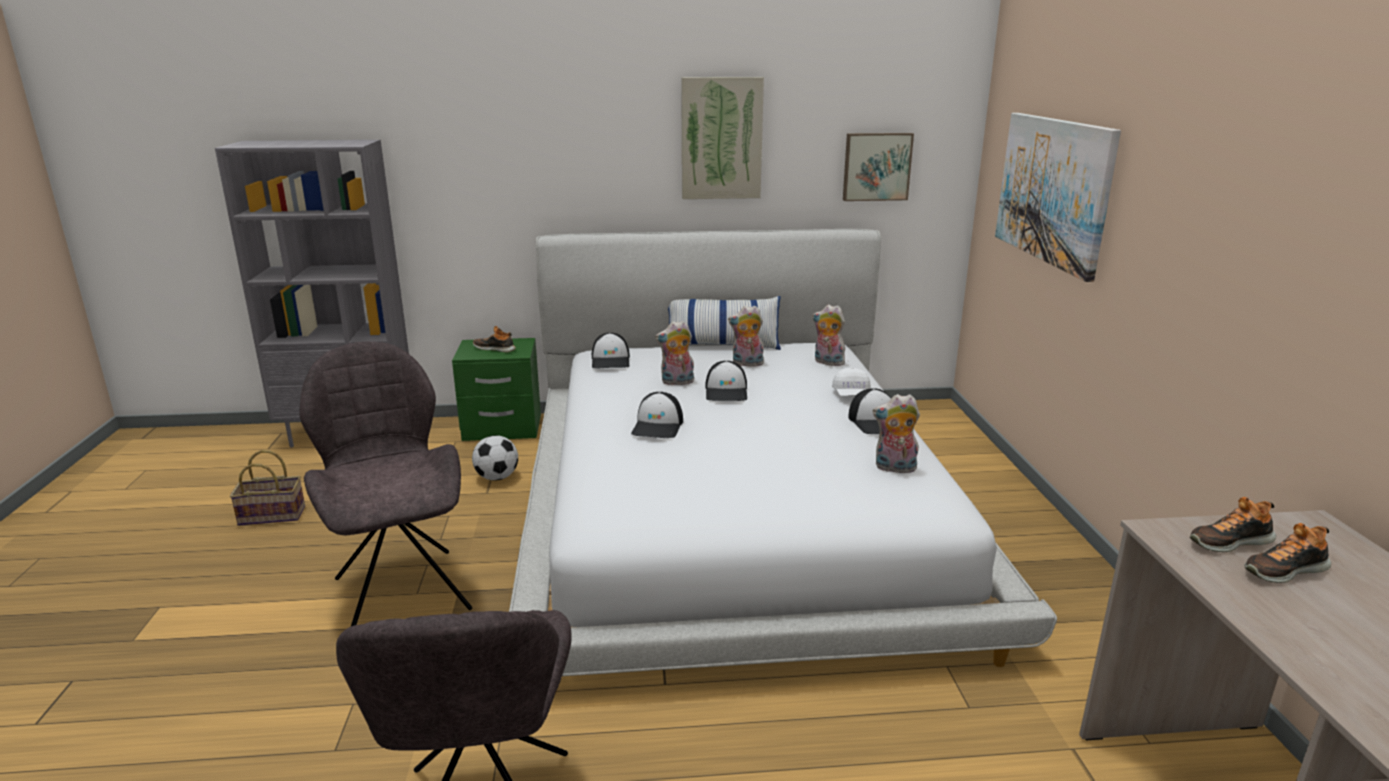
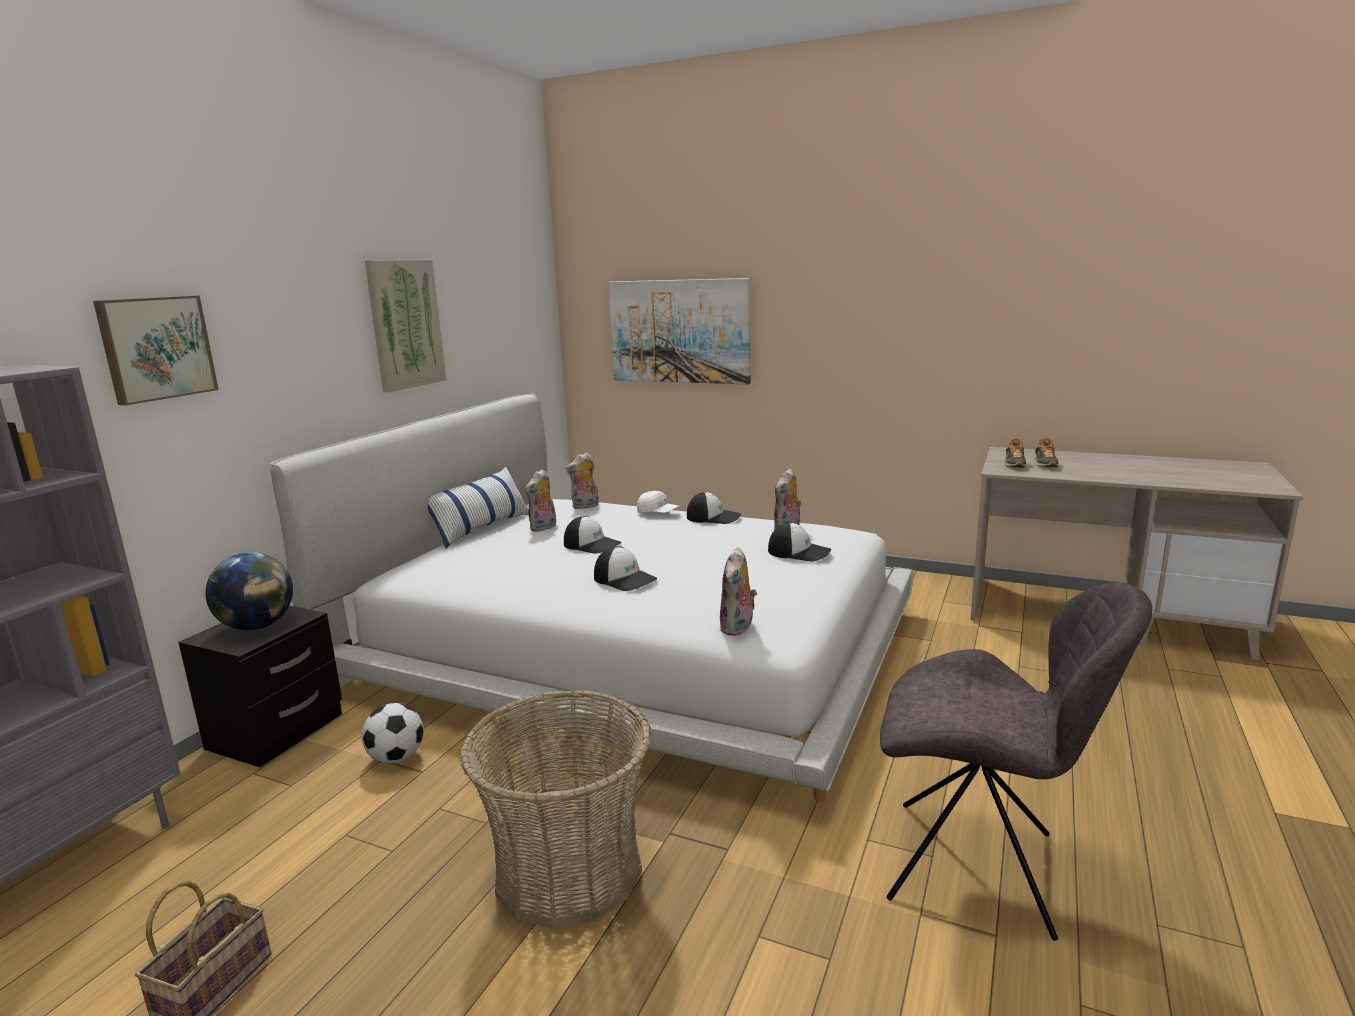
camera: 60 degrees left, 5 degrees down
(401, 590) = (568, 869): grey chair -> basket
(495, 349) = (257, 626): shoe -> globe
(502, 428) = (278, 732): green nightstand -> black nightstand
(611, 361) = (438, 572): cap -> cap (799, 552)
(677, 382) = (541, 556): plush toy -> plush toy (738, 628)
(876, 166) = (509, 339): picture -> picture (156, 348)

